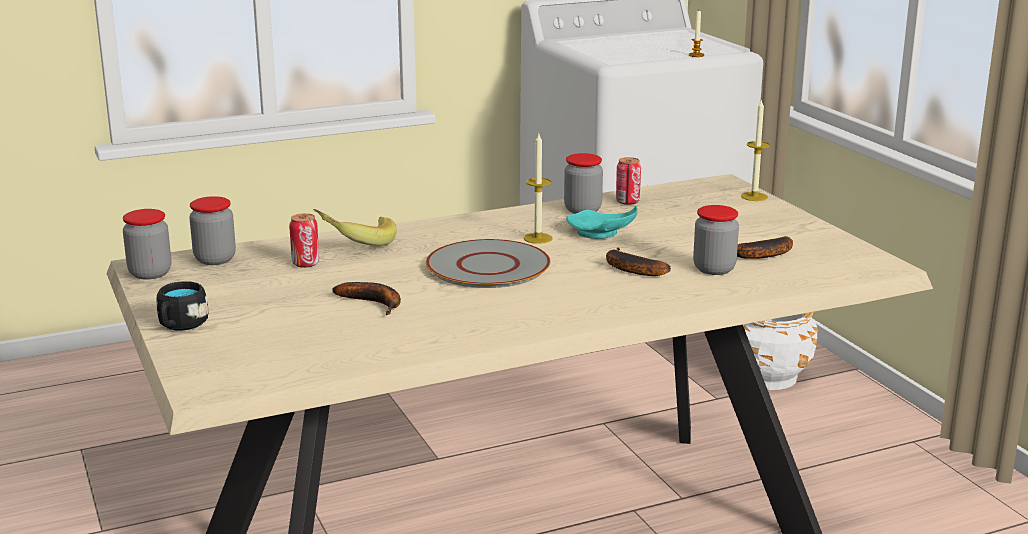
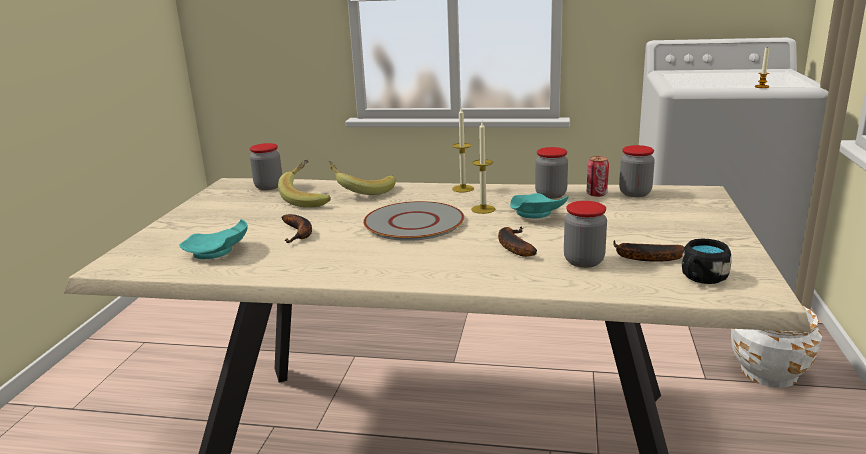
camera: 35 degrees right, 0 degrees up
(150, 273) = (223, 188): jar -> jar (635, 193)
(180, 326) = (176, 223): black mug -> black mug (701, 278)
(305, 263) = (309, 198): can -> banana
(316, 343) = (218, 252): none -> turquoise plate
(754, 196) = (716, 207): candle -> candle (463, 188)

